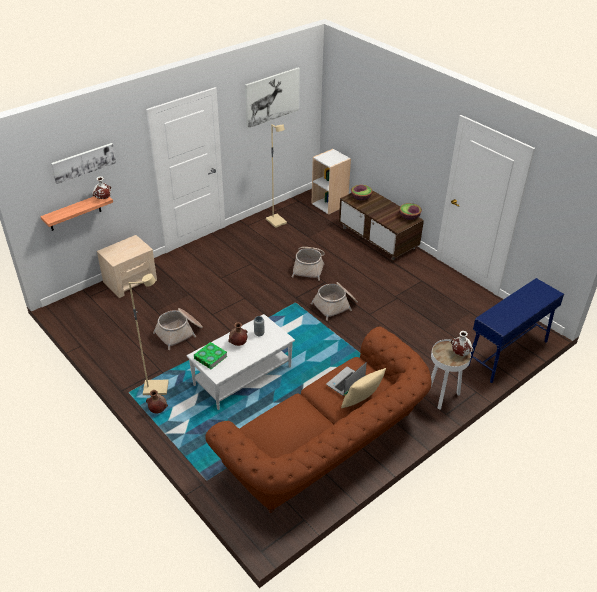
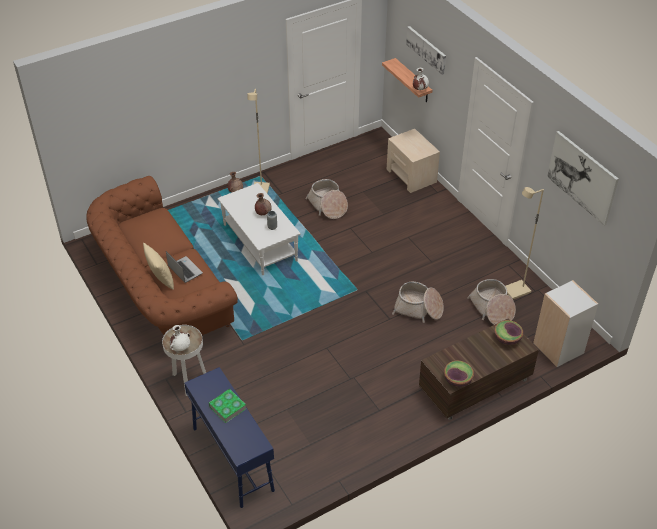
camera: 100 degrees right, 5 degrees up
(210, 357) = (250, 196): book -> book (227, 407)
(335, 305) = (346, 321): basket -> basket (492, 309)

